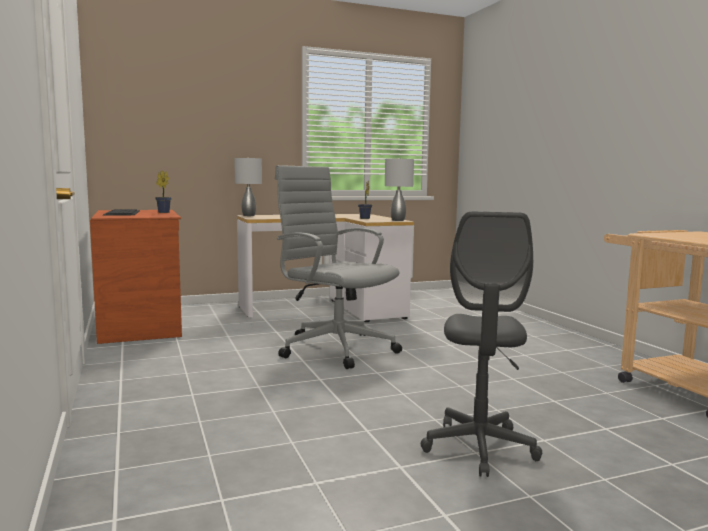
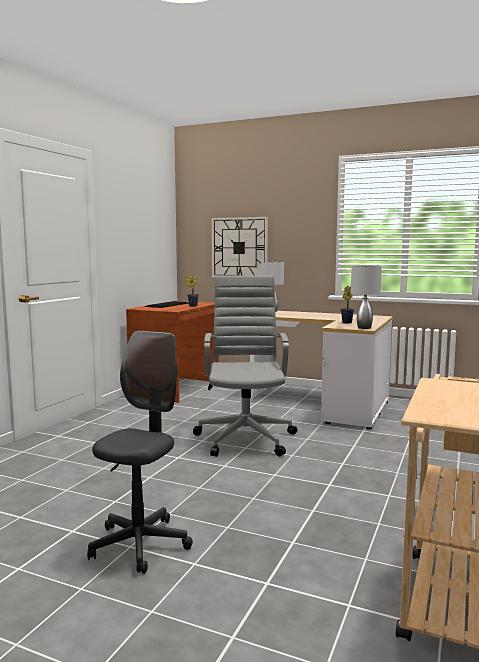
camera: 45 degrees right, 0 degrees up
(185, 141) = (239, 248): none -> wall clock
(479, 448) = (140, 545): grey office chair -> grey office chair turned 150 degrees clockwise

